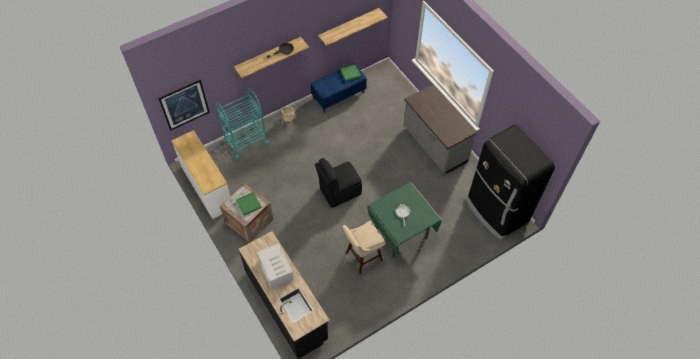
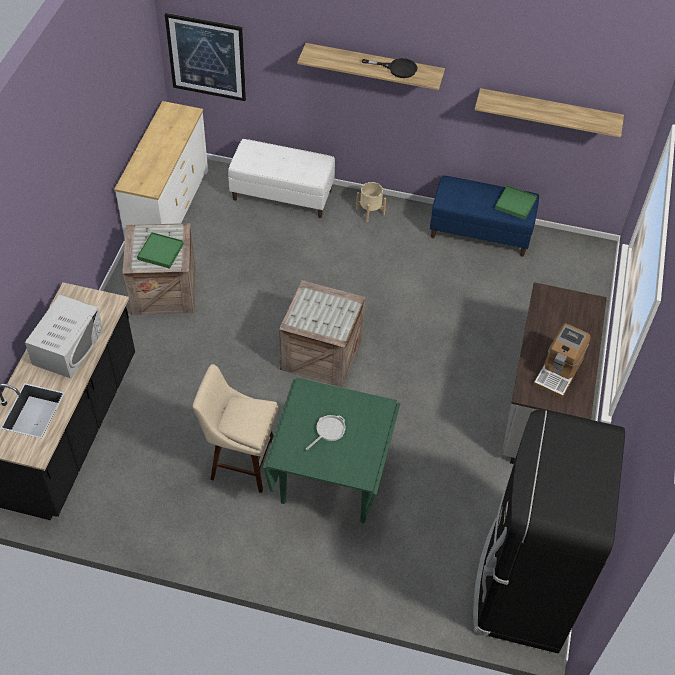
camera: 45 degrees right, 5 degrees down
(246, 142) = (282, 195): turquoise cart -> white bench
(339, 192) = (320, 352): black chair -> crate
(449, 125) = (558, 372): none -> coffee machine

